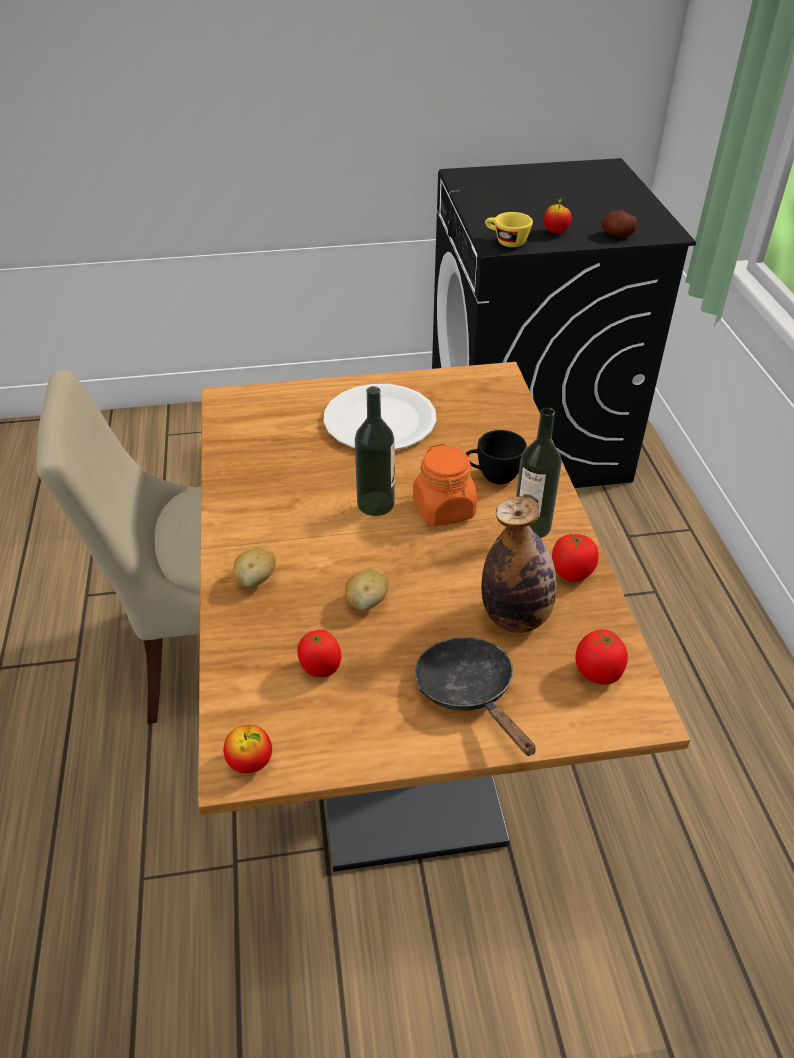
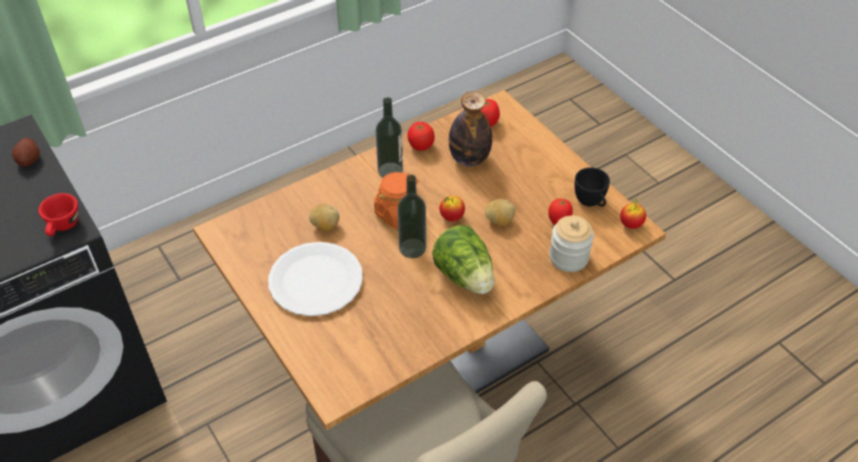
camera: 115 degrees left, 5 degrees up
(247, 649) = (568, 257): none -> jar
(256, 579) = (516, 278): potato -> potato (325, 226)
(297, 533) = (465, 276): none -> lettuce
(469, 692) = (530, 162): black frying pan -> none
(493, 476) = (350, 200): black cup -> black cup (591, 202)
(506, 241) = (63, 227): yellow cup -> red cup
(555, 232) = (32, 199): apple -> apple (451, 217)

